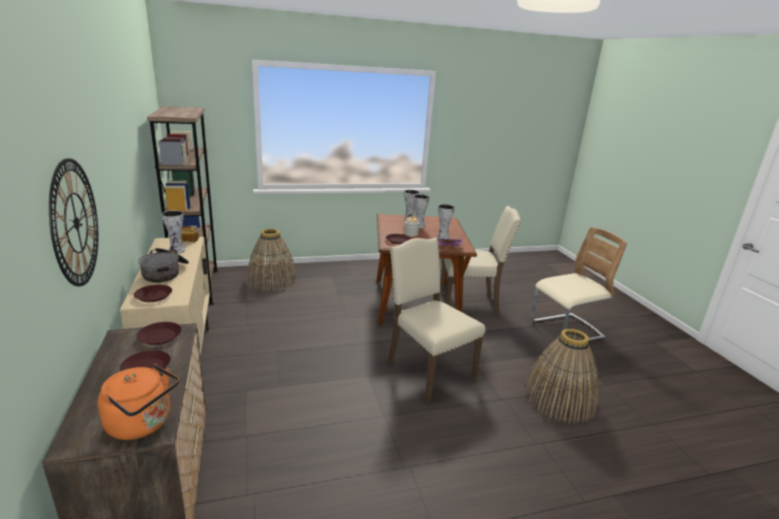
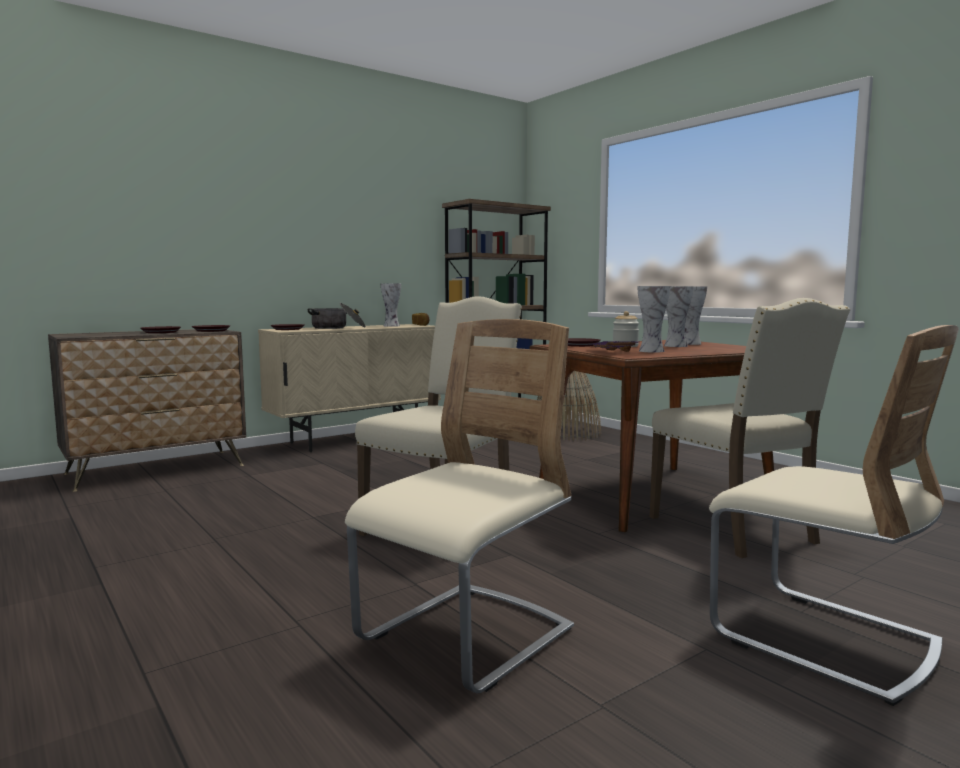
camera: 70 degrees right, 15 degrees down
(75, 223) = (203, 228): wall clock -> none
(143, 424) = (83, 335): orange kettle -> none
(559, 398) = (466, 638): basket -> beige chair

